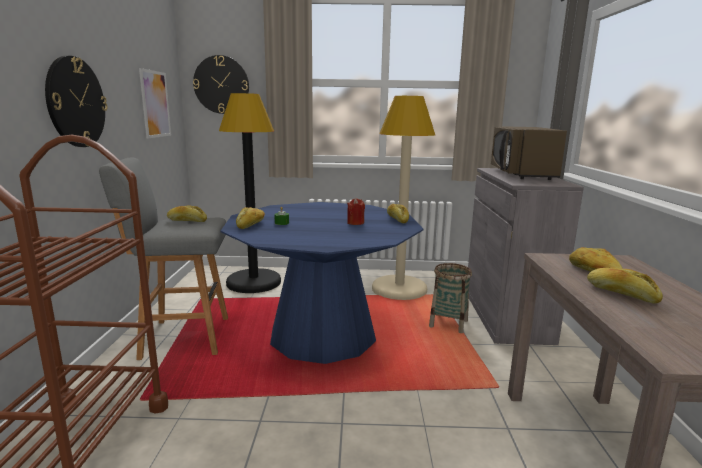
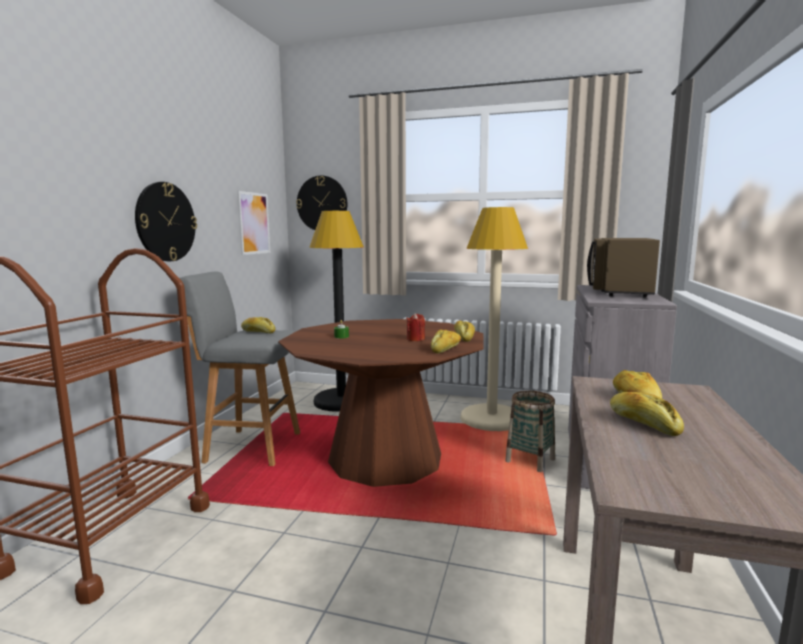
camera: 15 degrees right, 5 degrees down
(251, 224) = (311, 337): bread -> bread (446, 349)
(323, 335) = (385, 458): blue dining table -> brown dining table

